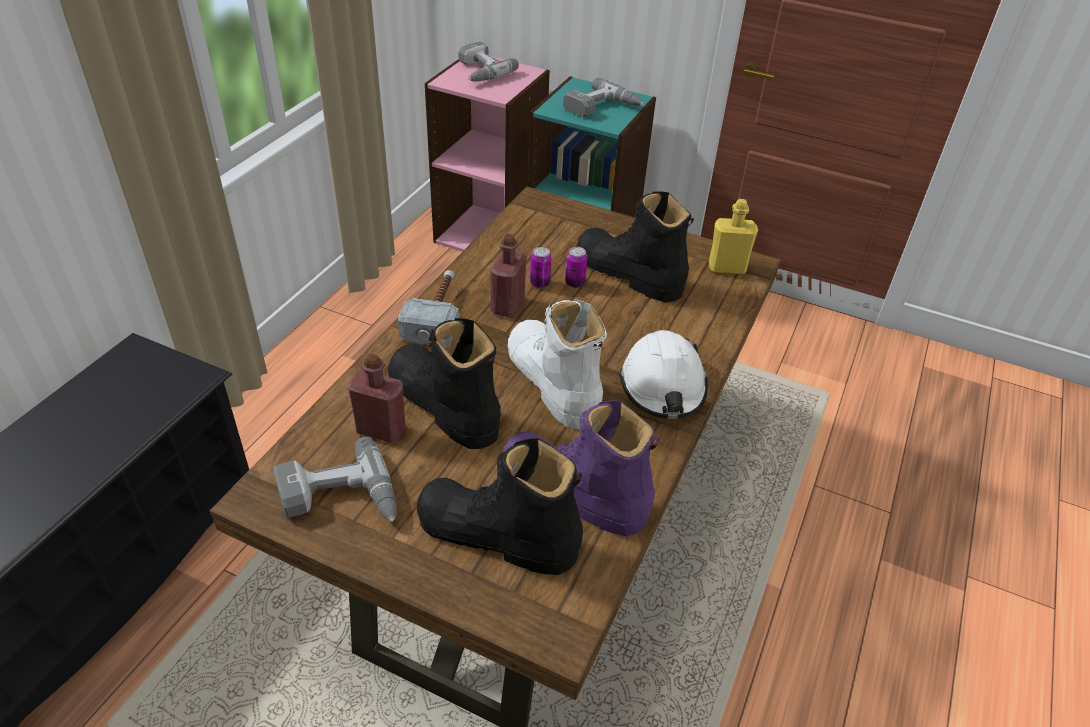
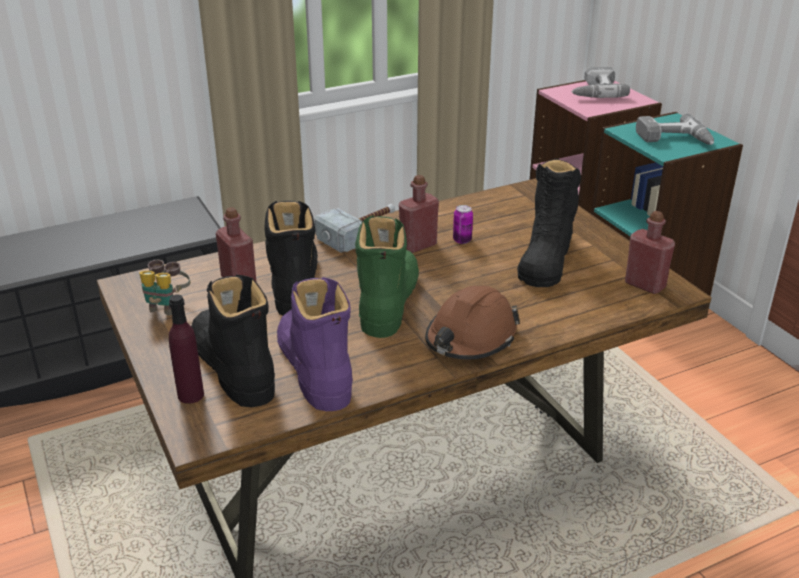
camera: 40 degrees right, 10 degrees down
(339, 500) = (167, 306): power drill -> binoculars
(495, 593) = (190, 395): none -> purple bottle
(552, 382) = (388, 301): white boot -> green boot
(574, 283) = (491, 249): can -> none
(628, 274) = (546, 258): black boot -> black boot turned 150 degrees counterclockwise
(663, 387) = (470, 338): white hard hat -> brown hard hat
(727, 268) = (645, 285): yellow bottle -> red bottle

